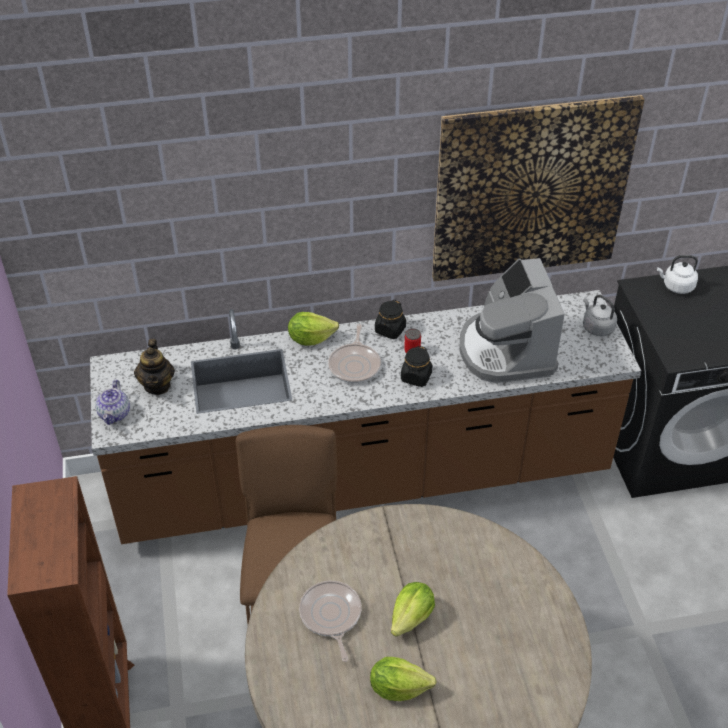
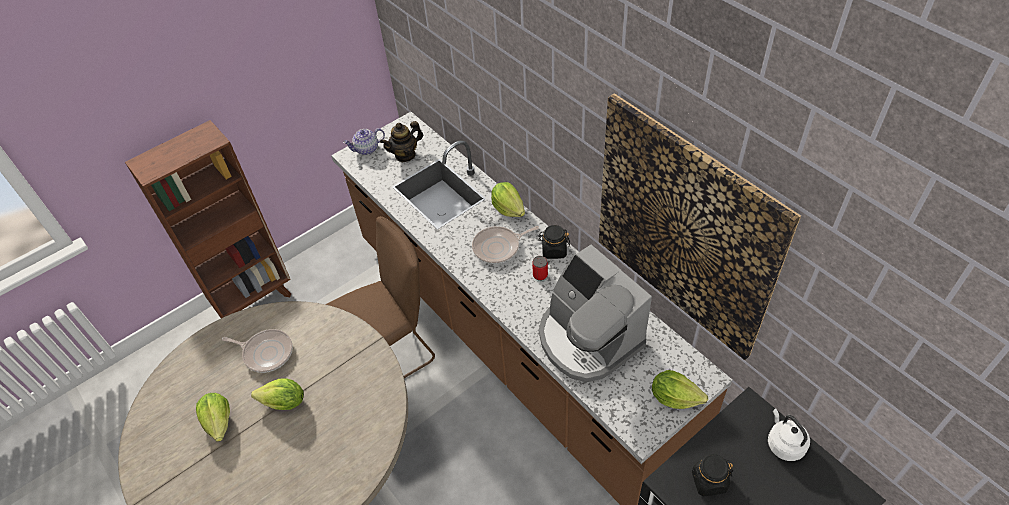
camera: 65 degrees right, 5 degrees up
(331, 616) = (266, 352): frying pan -> frying pan turned 60 degrees clockwise
(416, 377) = (511, 291): black jar -> black jar (709, 481)
(506, 351) = (588, 339): coffee machine -> coffee machine turned 90 degrees counterclockwise
(596, 327) = (674, 398): grey kettle -> lettuce

